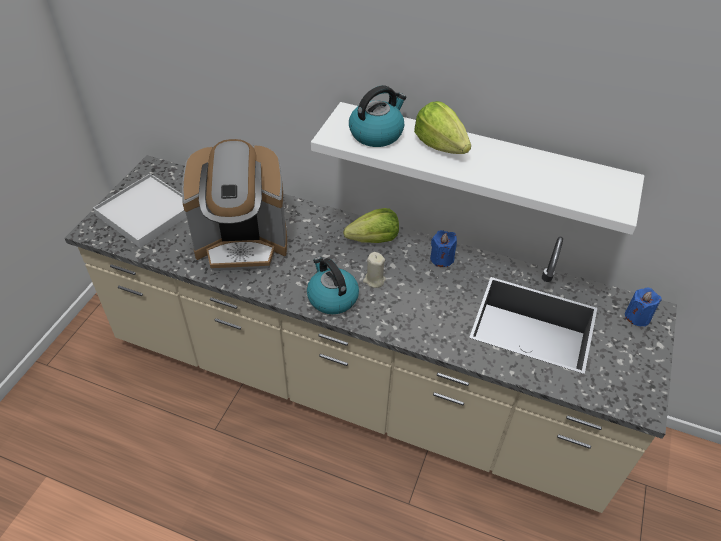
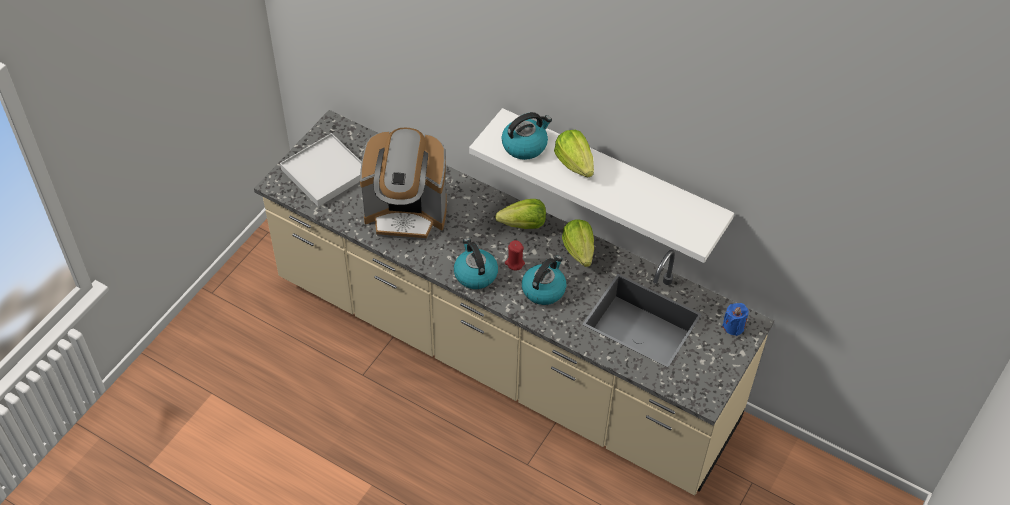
camera: 10 degrees right, 5 degrees up
(374, 280) = (514, 263): beige candle -> red candle
(414, 304) = (544, 289): none -> kettle
(441, 259) = (579, 251): blue candle -> lettuce

